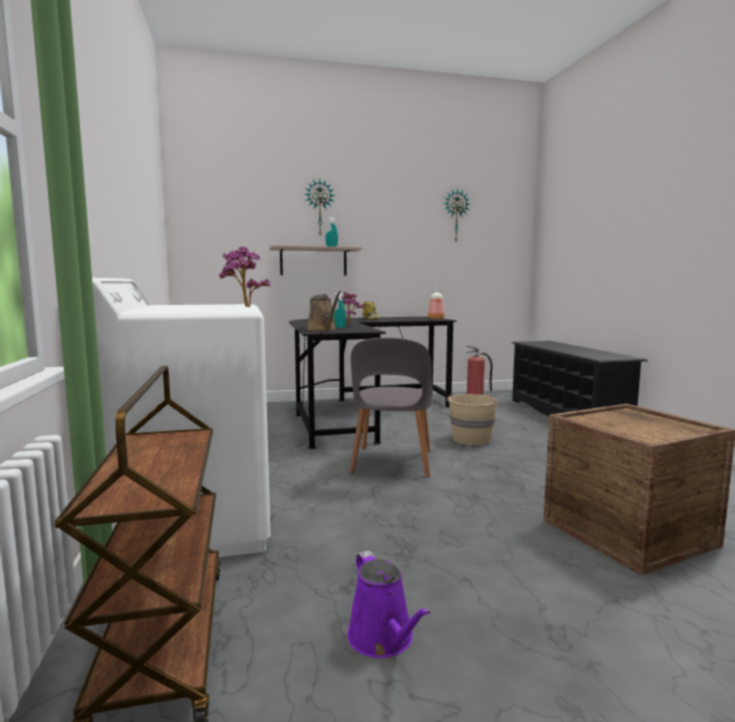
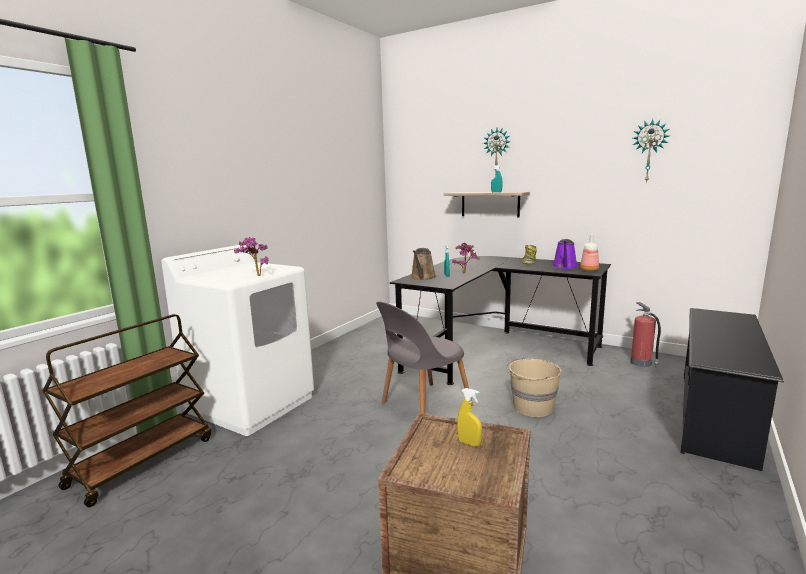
camera: 45 degrees right, 5 degrees up
(383, 639) = (192, 516): purple watering can -> purple watering can (564, 267)
(622, 419) = (469, 443): none -> yellow spray bottle

